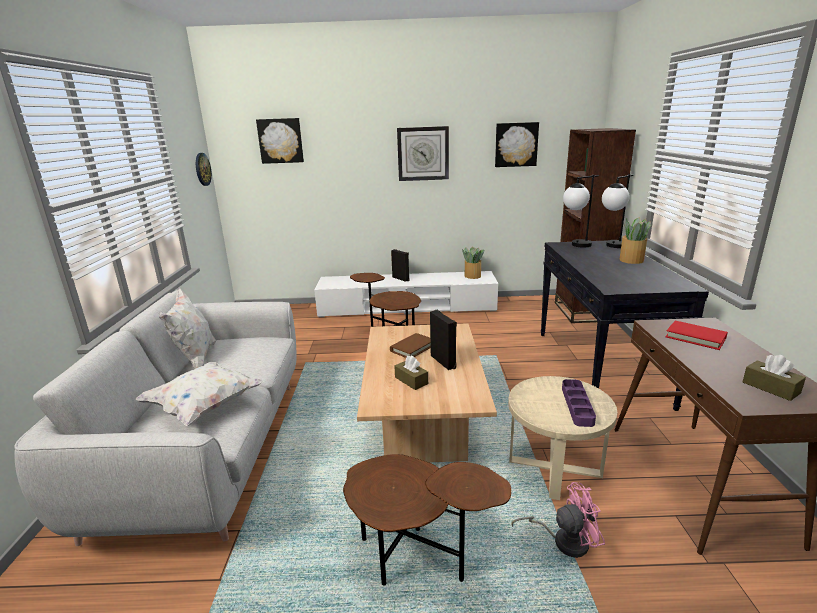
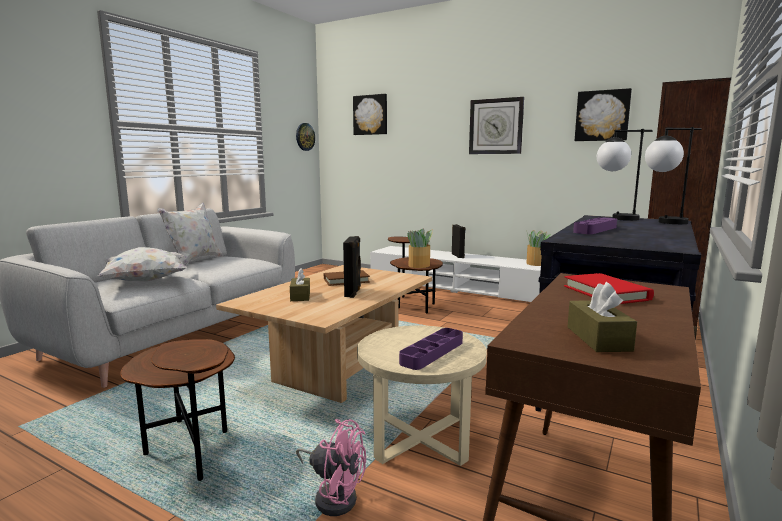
camera: 30 degrees right, 10 degrees down
(598, 267) = (595, 229): none -> purple tray
(631, 260) = (660, 230): potted plant -> potted plant (419, 265)

